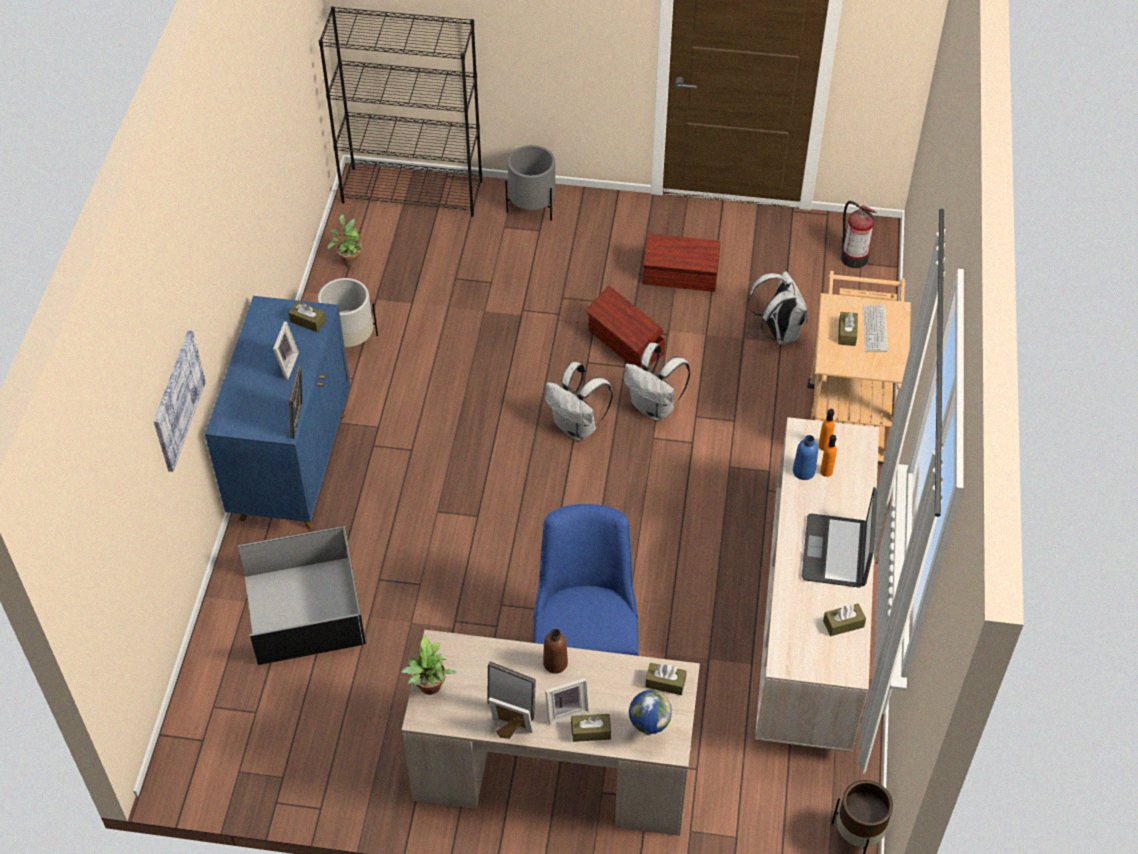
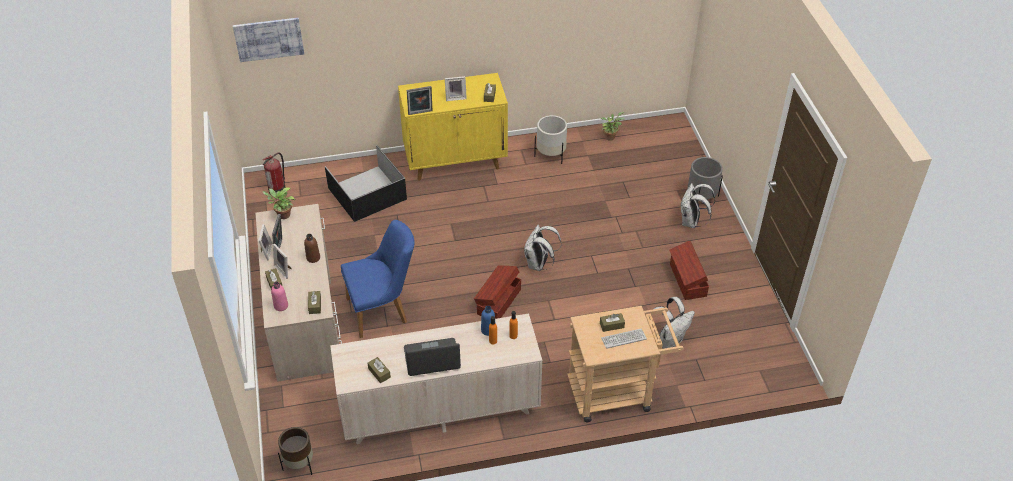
camera: 70 degrees right, 5 degrees down
(177, 400) = (379, 49): picture -> picture (269, 39)
(293, 465) = (456, 161): blue cabinet -> yellow cabinet
(413, 191) = (680, 145): black bookcase -> none
(625, 343) = (616, 268): brown storage box -> brown storage box (498, 302)
(648, 732) = (281, 306): globe -> pink bottle
(654, 407) = (572, 295): white backpack -> white backpack (691, 222)
(853, 257) = (762, 365): fire extinguisher -> fire extinguisher (278, 189)

